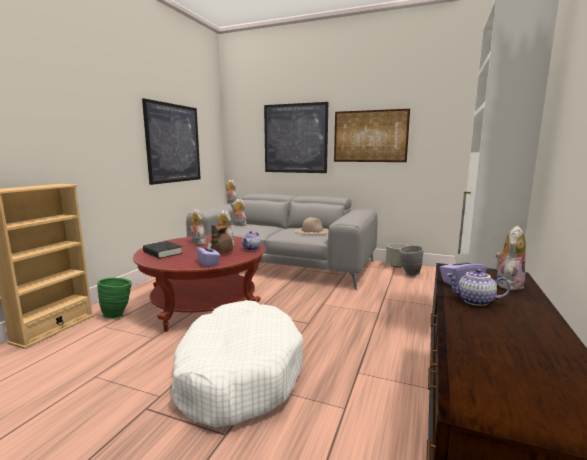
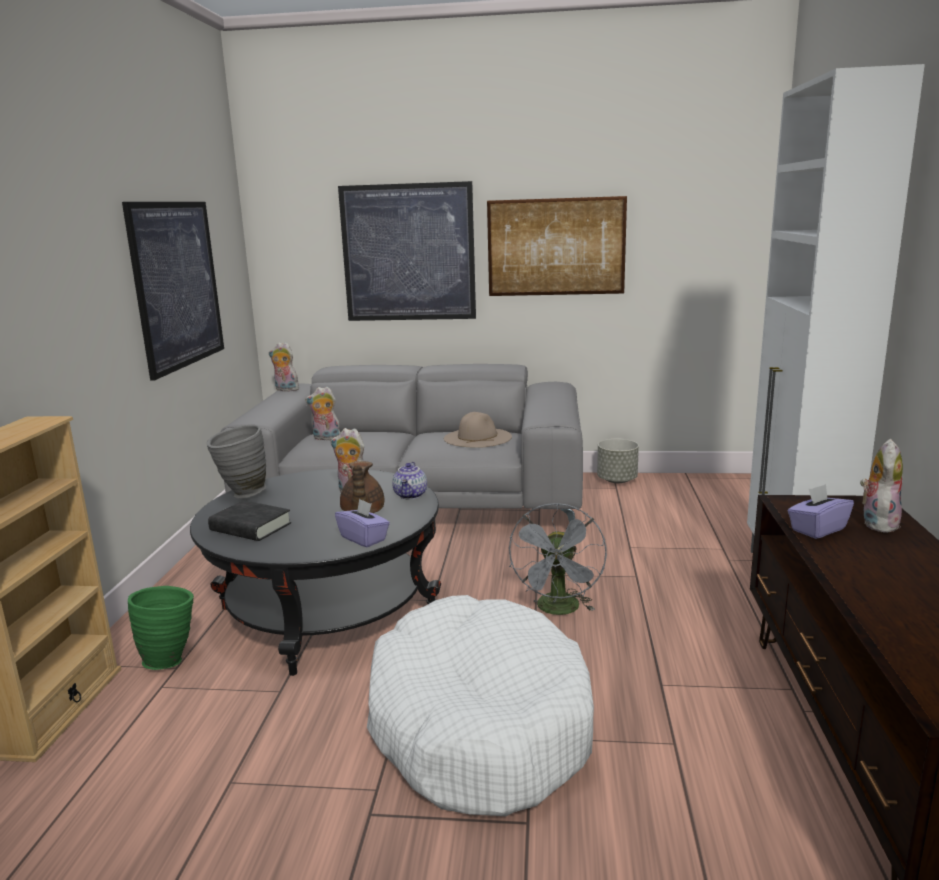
camera: 15 degrees left, 5 degrees up
(197, 243) = (294, 494): plush toy -> none
(205, 305) = (327, 610): red coffee table -> black coffee table
(322, 323) = (559, 610): none -> grey fan
(409, 274) = (646, 495): grey vase -> grey vase (241, 495)
(475, 301) = (856, 559): teapot -> none

